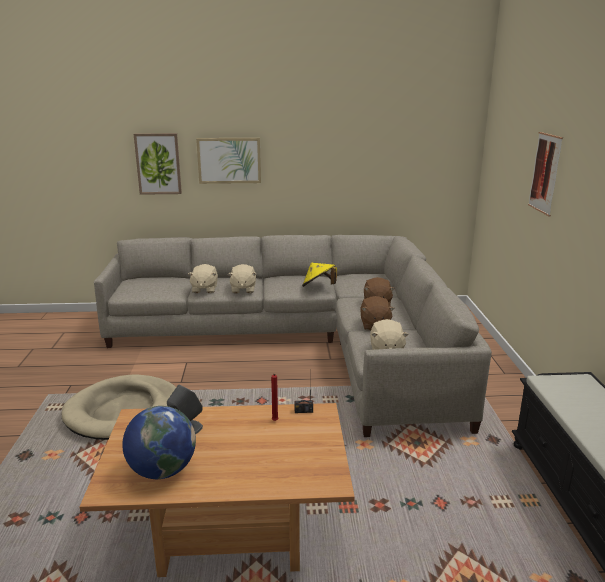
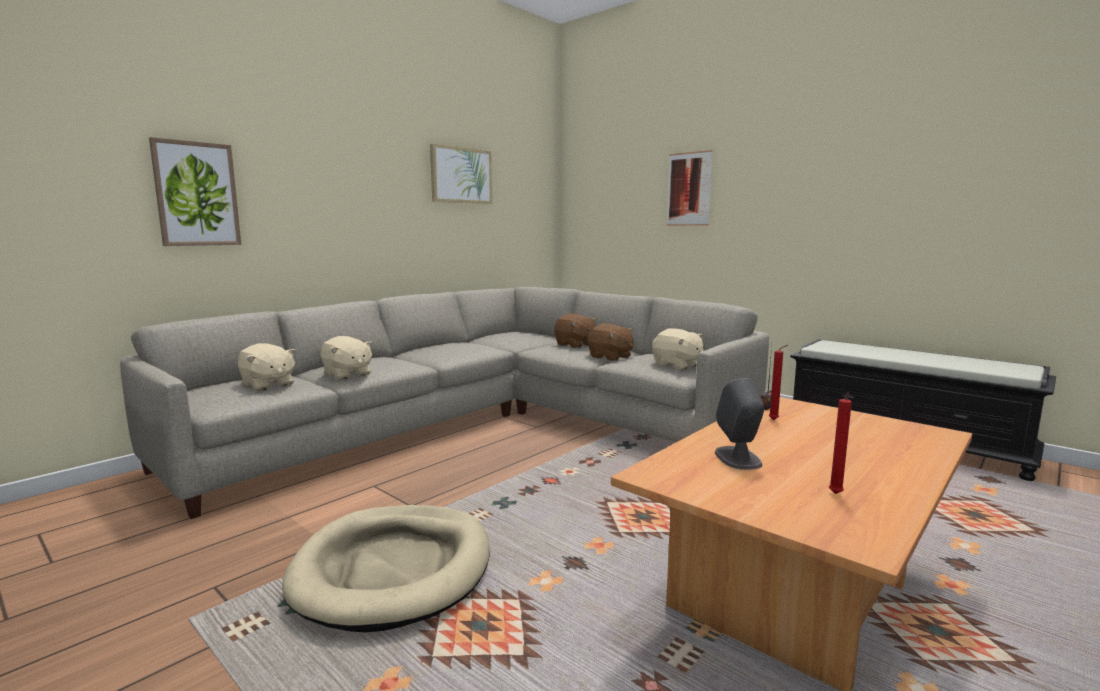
camera: 45 degrees left, 10 degrees down
(162, 470) = (835, 495): globe -> red candle
(229, 160) = (311, 194): picture -> picture (461, 175)
(243, 289) = (401, 365): beige plush toy -> beige plush toy (267, 385)
(319, 287) = (486, 346): yellow hat -> none

